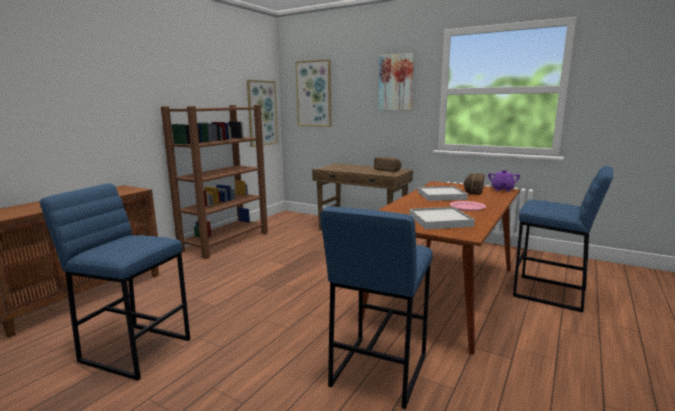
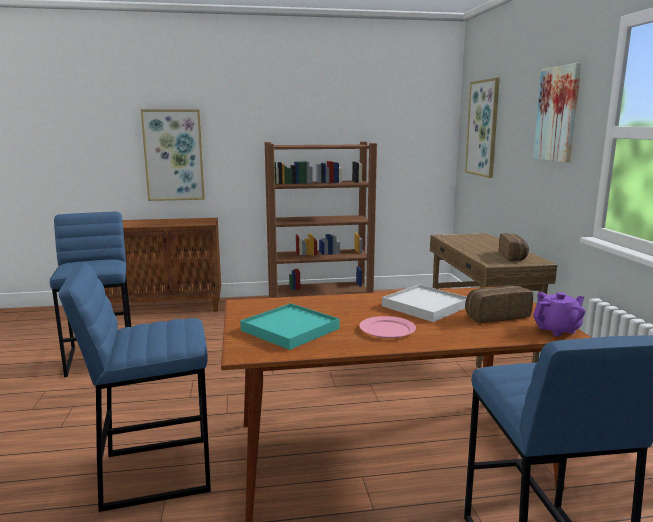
camera: 50 degrees right, 0 degrees up
(262, 113) = (419, 152): picture -> picture (174, 155)
(440, 221) = (290, 329): white tray -> turquoise tray

